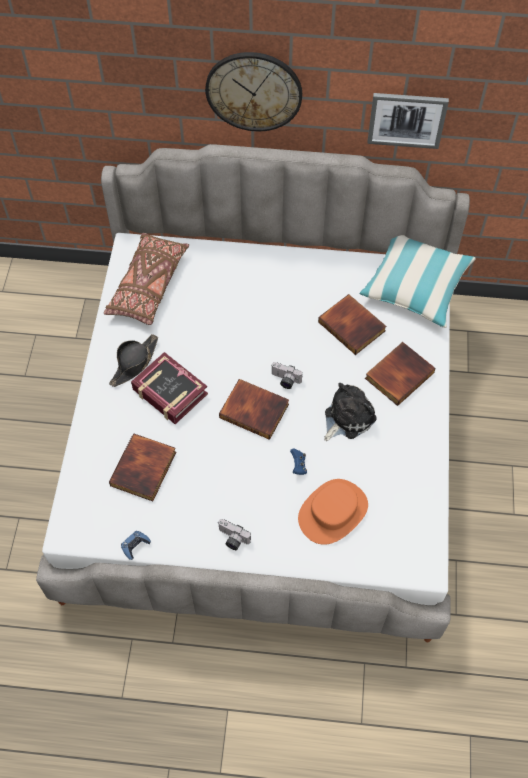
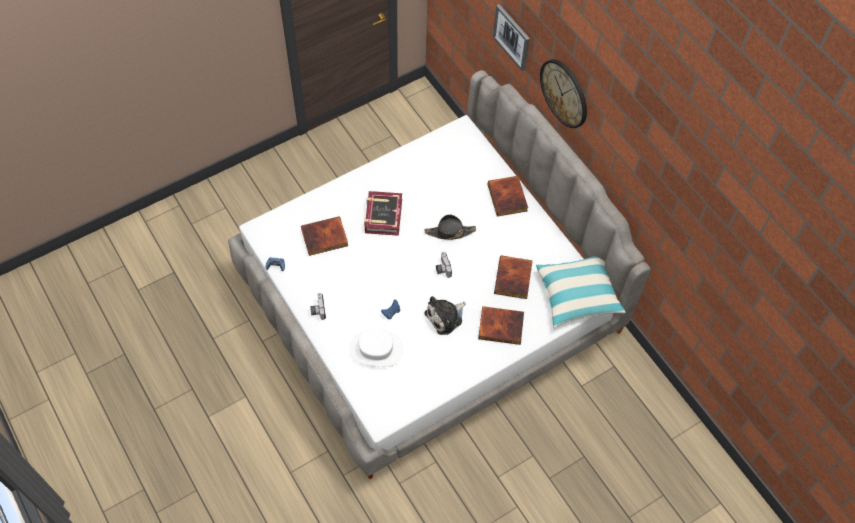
camera: 50 degrees right, 0 degrees up
(134, 363) = (386, 186): black hat -> black hat (449, 232)
(148, 286) = (444, 156): brown pillow -> none
(255, 410) = (409, 266): book -> book (508, 197)
(333, 512) = (376, 349): orange hat -> white hat
(347, 417) = (445, 317): plush toy -> plush toy turned 135 degrees clockwise
(406, 119) = (633, 185): picture -> picture (512, 37)

